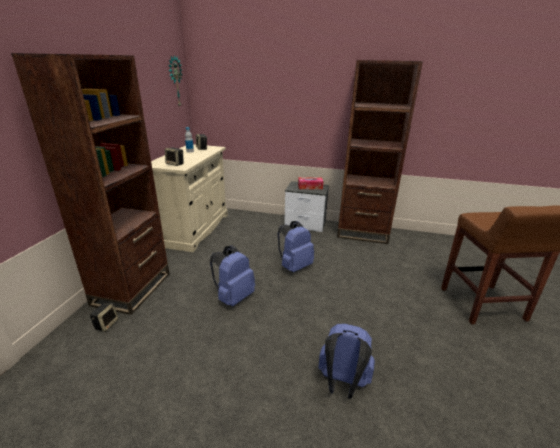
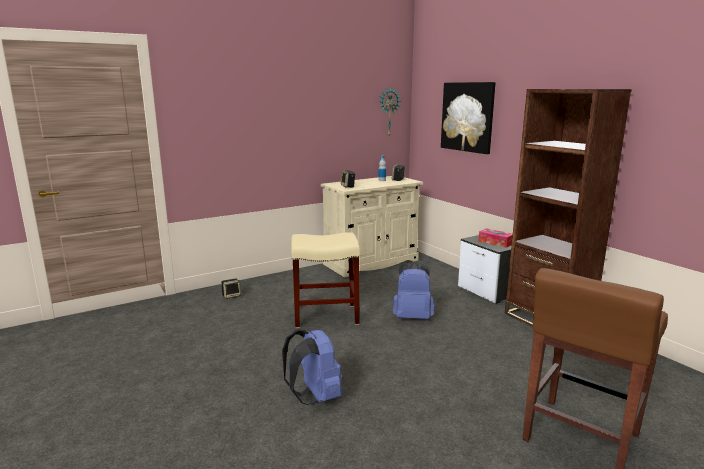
camera: 45 degrees right, 10 degrees down
(132, 289) = (271, 283): brown bookcase -> none
(233, 297) = (326, 315): blue backpack -> beige stool
(262, 84) = (468, 117): none -> picture

